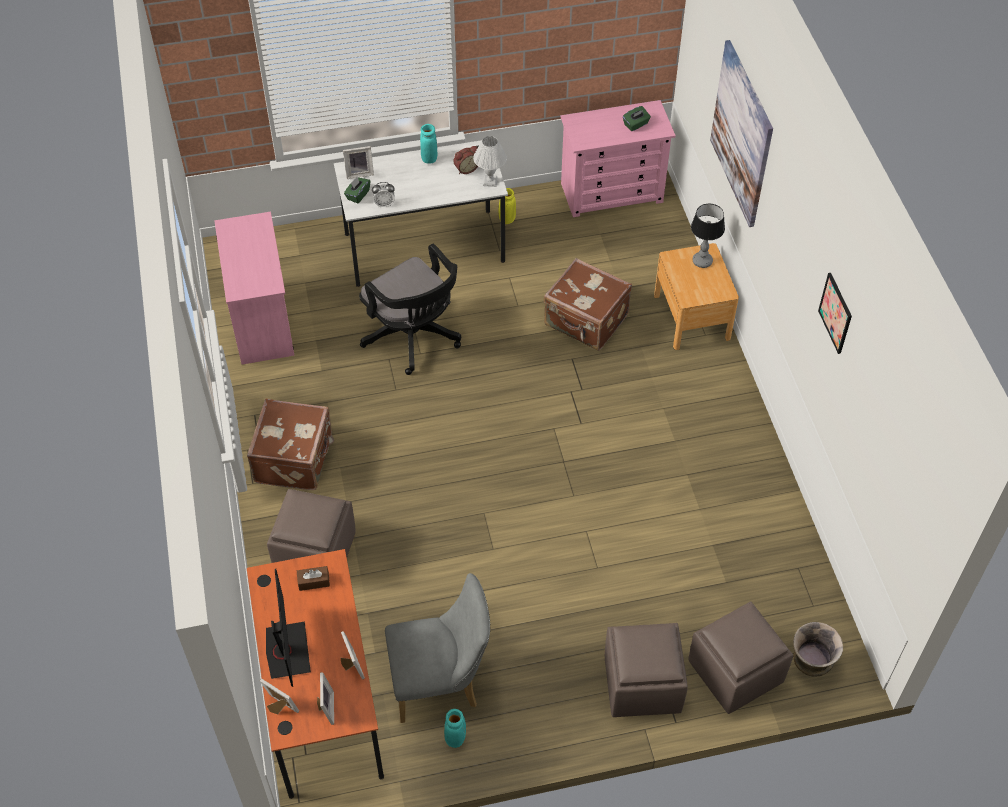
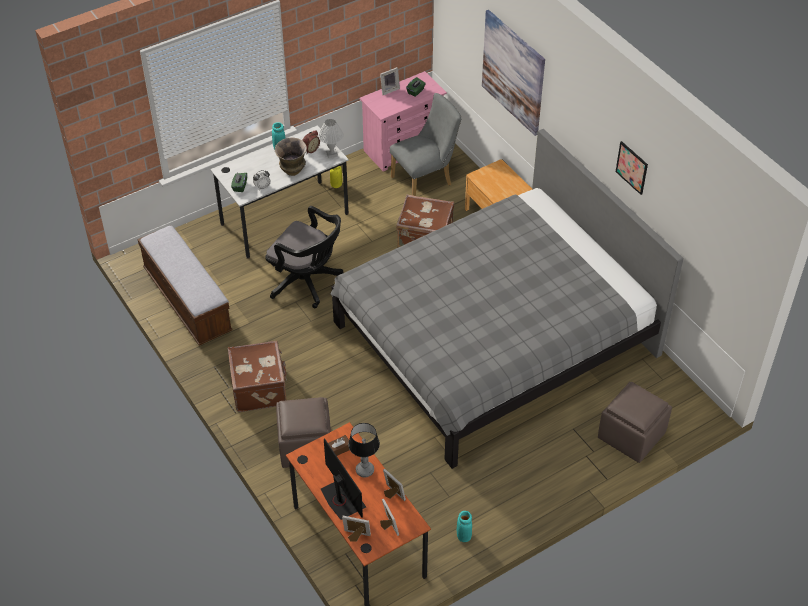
camera: 20 degrees left, 5 degrees down
(262, 321) = (187, 301): pink dresser -> bench
(359, 173) = (233, 171): picture frame -> picture frame (389, 90)
(441, 683) = (437, 504): grey chair -> grey chair (425, 180)
(613, 481) = (493, 338): none -> grey bed
(641, 685) = (573, 463): brown ottoman -> none
(702, 261) = (498, 173): table lamp -> table lamp (365, 470)
(810, 666) = (678, 417): vase -> vase (292, 171)

